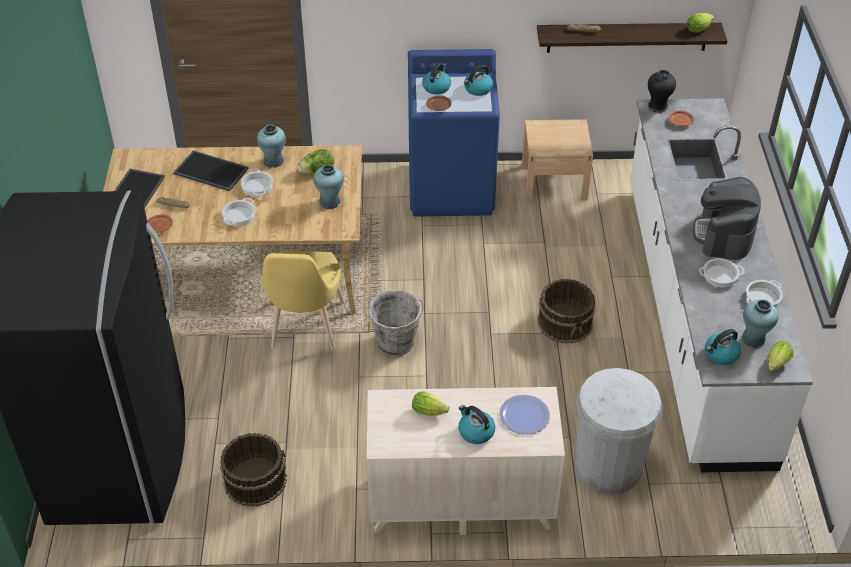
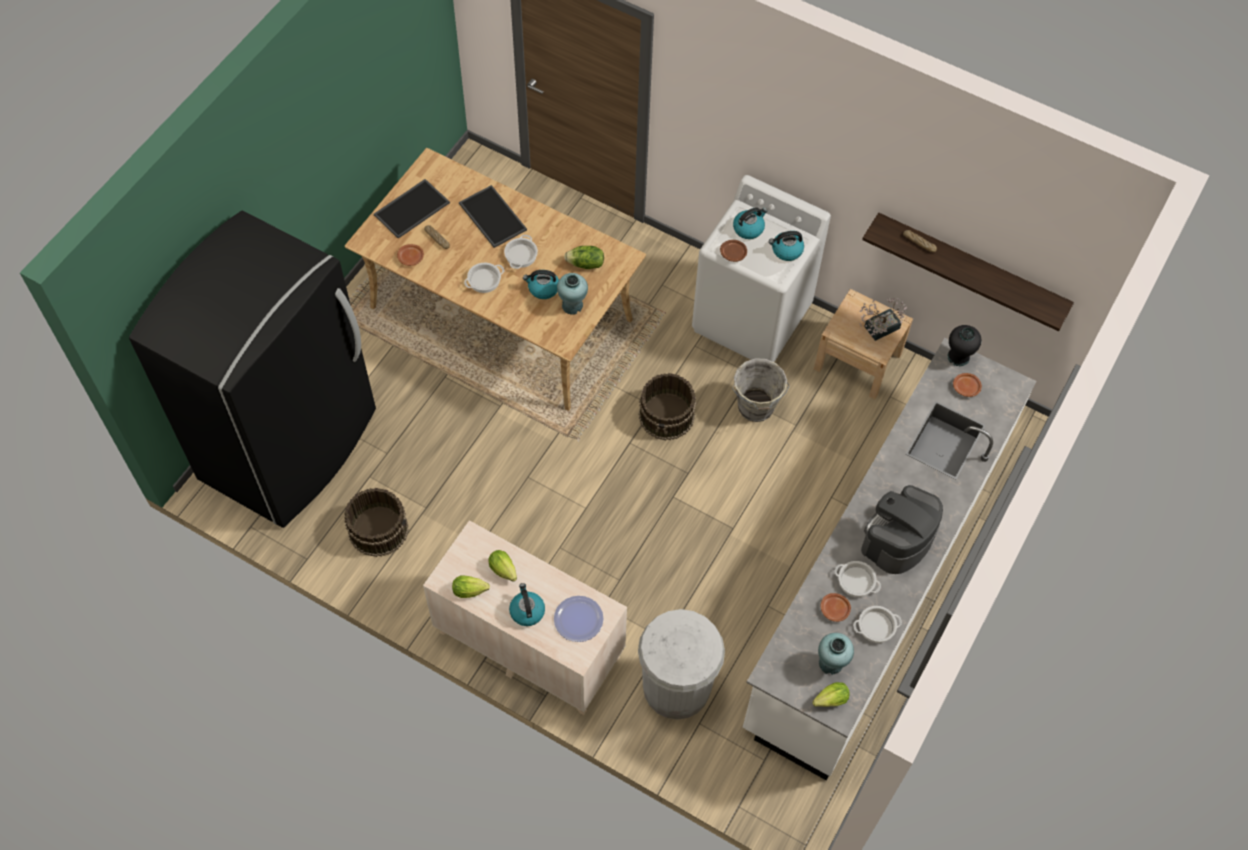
camera: 30 degrees right, 15 degrees up
(273, 161) = (554, 233): turquoise vase -> none
(305, 329) = (515, 404): yellow chair -> none
(396, 344) = (582, 461): grey bucket -> grey bucket (756, 408)
(451, 189) = (752, 318): blue washing machine -> white washing machine
(565, 322) = (749, 522): brown bucket -> brown bucket (667, 415)
(567, 135) = (878, 329): none -> potted plant
(699, 29) = (1042, 299): lettuce -> lettuce (471, 590)
(720, 354) = (787, 662): kettle -> kettle (543, 288)
(722, 302) = (835, 610): none -> brown plate

